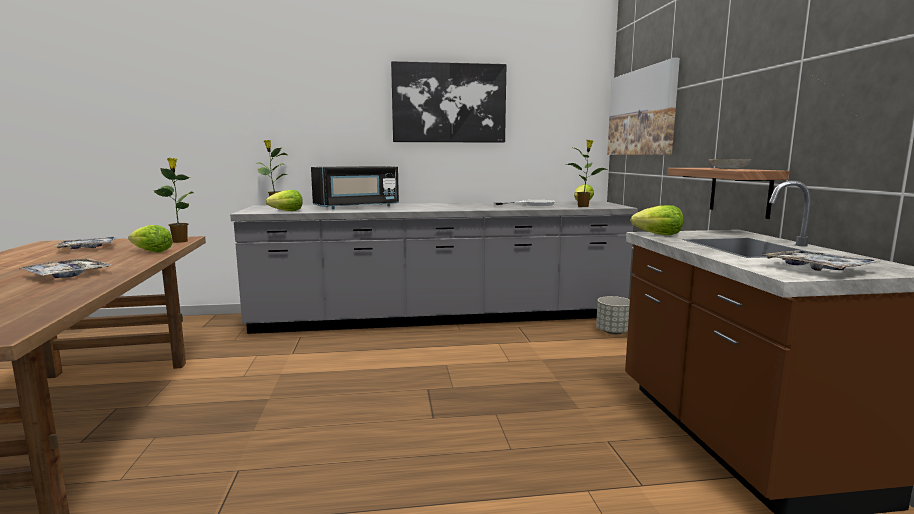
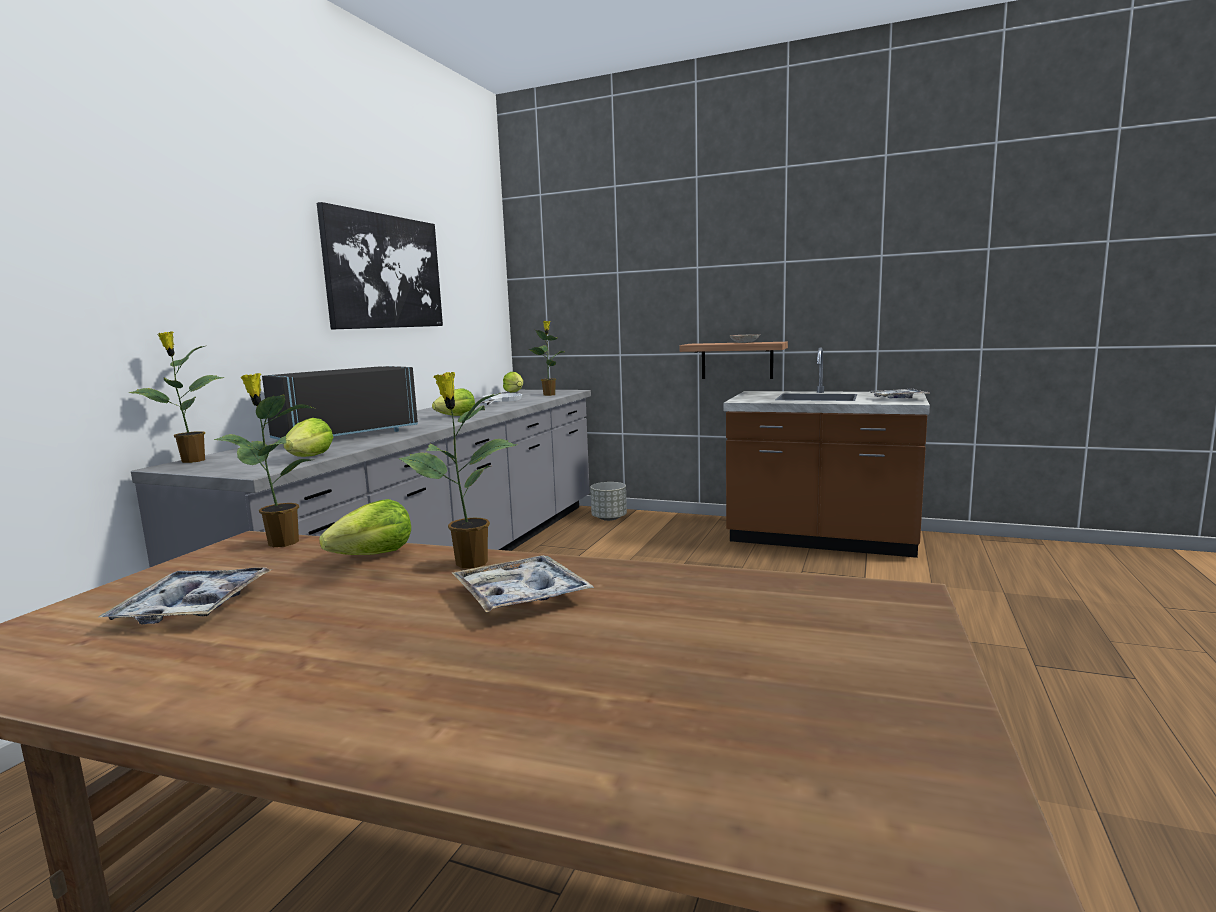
camera: 60 degrees left, 0 degrees up
(130, 263) = (469, 563): none -> potted plant
(357, 207) = (345, 435): black microwave -> black microwave turned 135 degrees counterclockwise
(641, 112) = (575, 292): picture -> none
(658, 235) = (749, 400): lettuce -> lettuce (457, 416)

